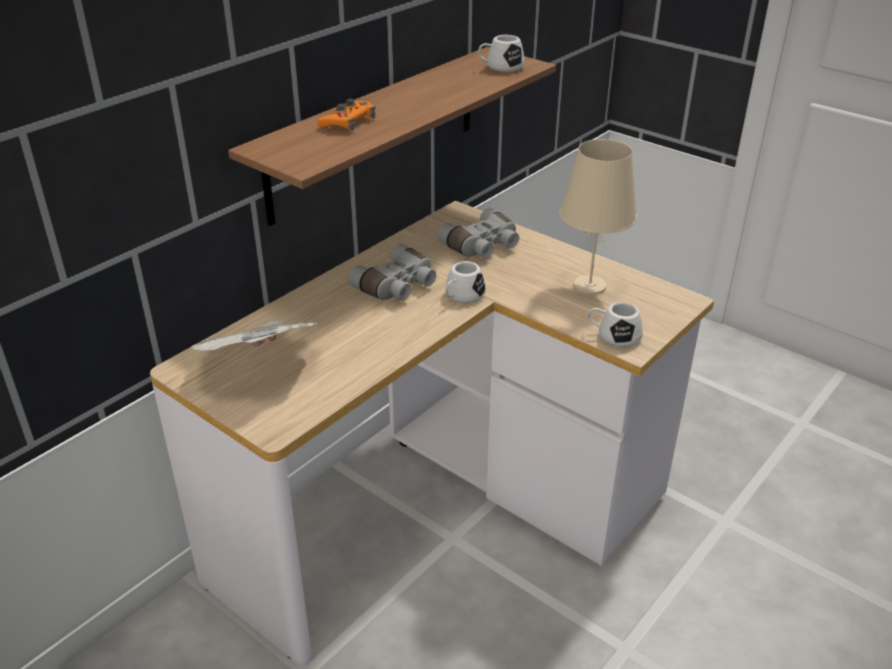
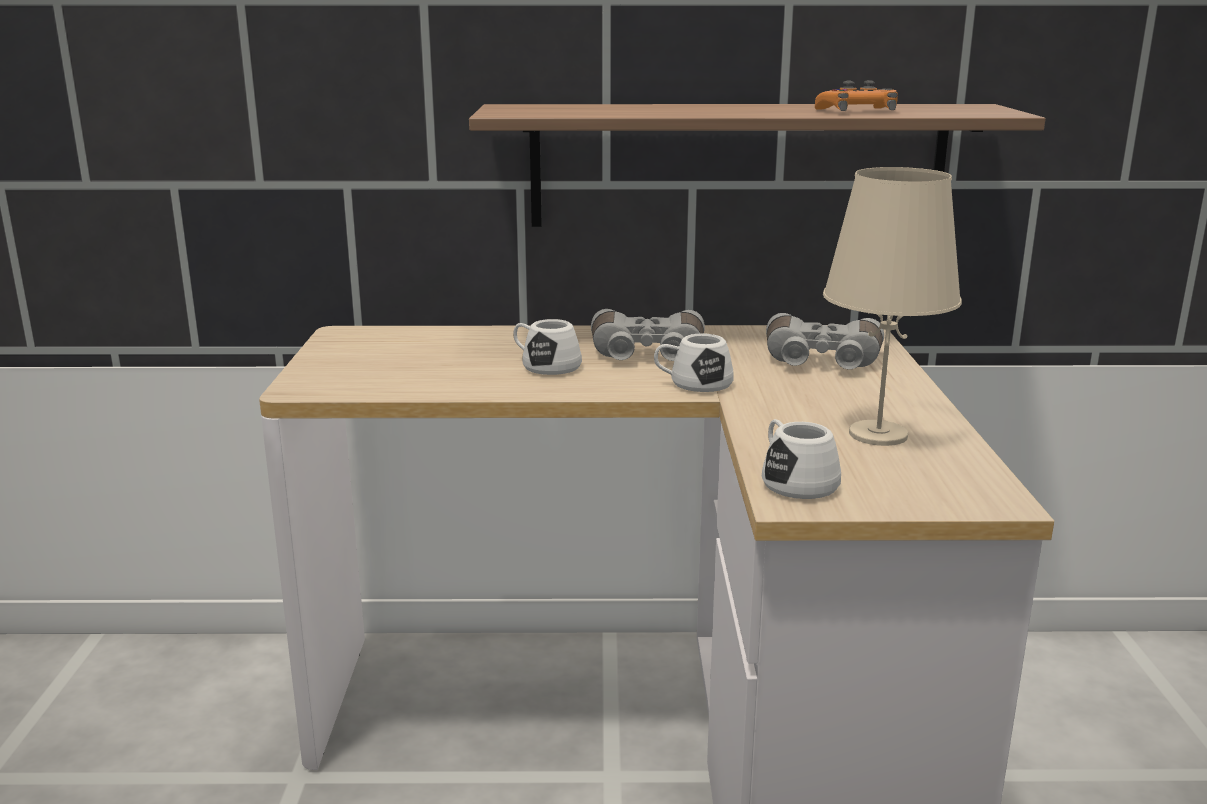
camera: 50 degrees right, 15 degrees down
(260, 361) = (402, 351): newspaper -> none
(348, 122) = (637, 108): orange game controller -> orange game controller (857, 111)
(500, 67) = (952, 110): white mug -> white mug (545, 366)

